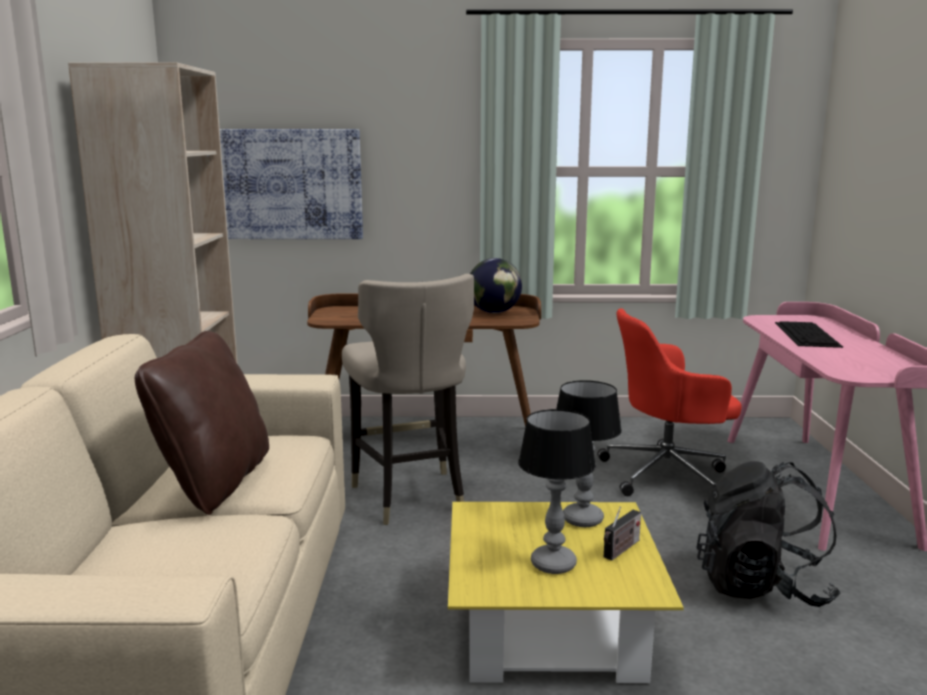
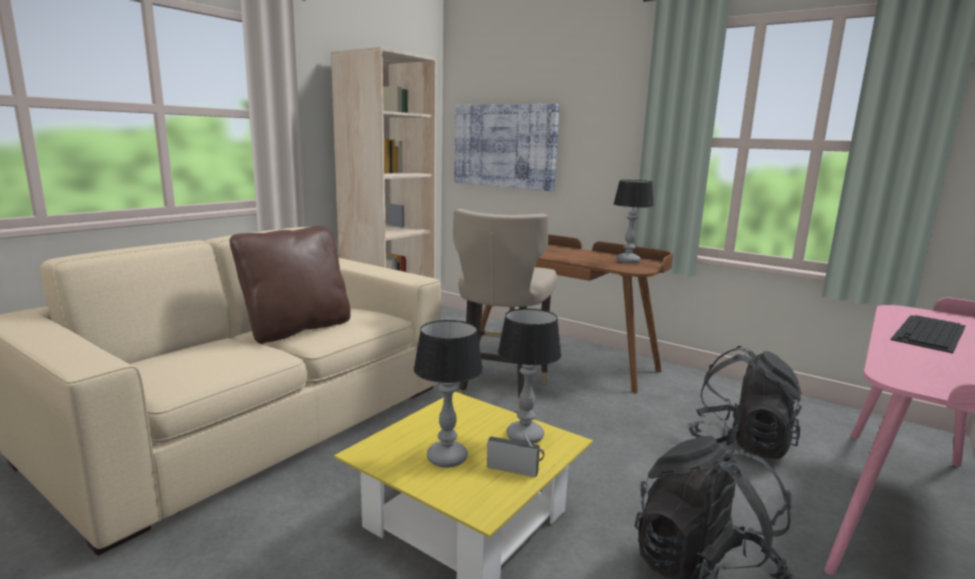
camera: 35 degrees right, 0 degrees up
(494, 312) = (628, 261): globe -> table lamp
(621, 550) = (515, 470): radio -> radio turned 150 degrees counterclockwise
(668, 474) = (740, 443): red office chair -> black backpack

